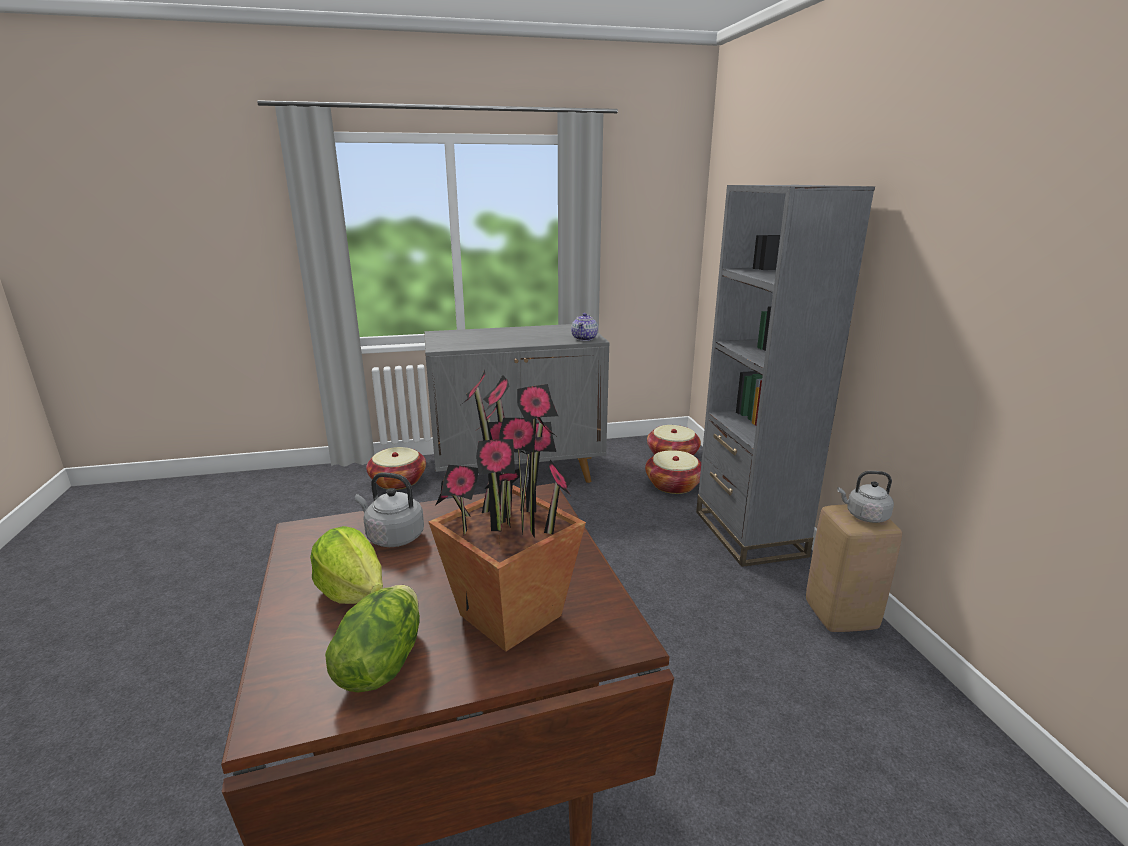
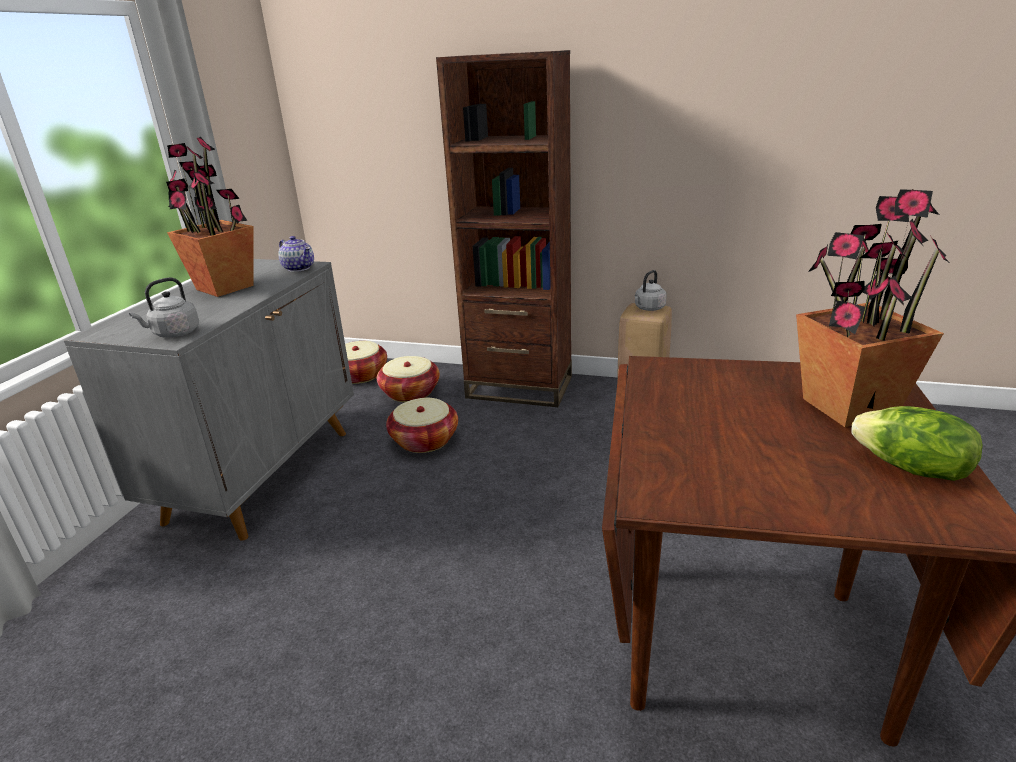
camera: 60 degrees left, 5 degrees up
(352, 591) = (793, 474): lettuce -> none
(392, 537) = (694, 444): grey kettle -> grey kettle (174, 333)
(398, 481) = (133, 584): basket -> basket (424, 440)
(527, 334) = (224, 288): none -> potted plant
(749, 533) = (519, 387): grey bookcase -> brown bookcase

